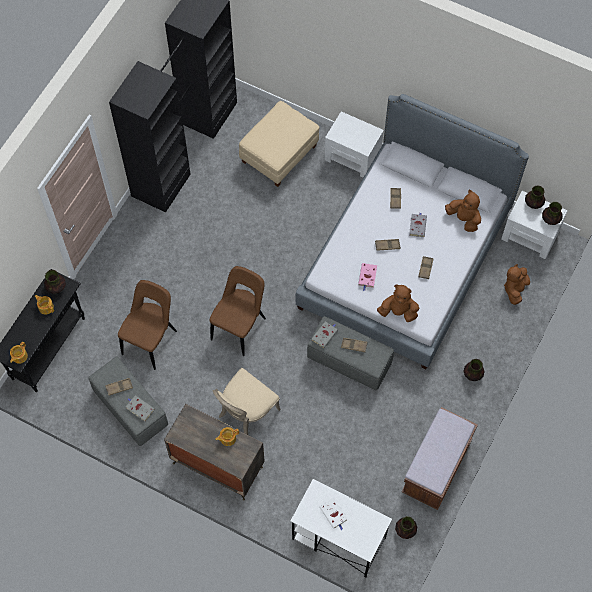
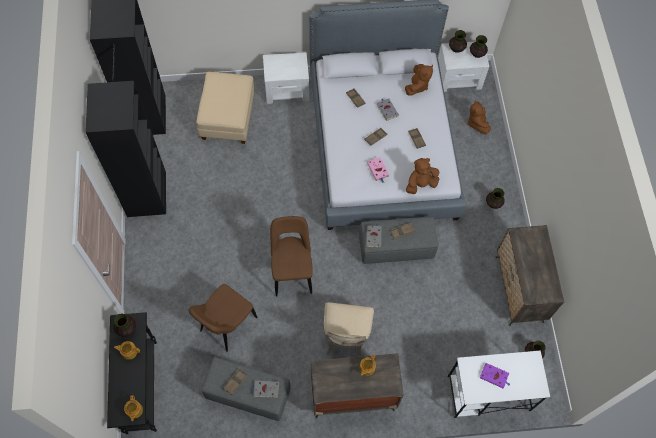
camera: 35 degrees left, 0 degrees up
(151, 340) = (226, 326): brown chair -> brown chair turned 135 degrees counterclockwise
(334, 514) = (494, 376): white book -> purple book
(436, 467) = (519, 289): brown bench -> dresser
(463, 219) = (417, 86): brown plush toy -> brown plush toy turned 105 degrees clockwise

